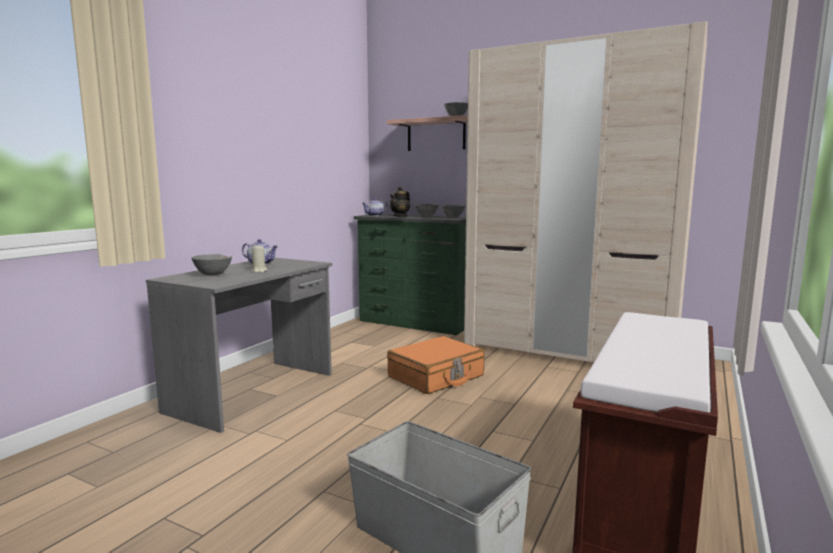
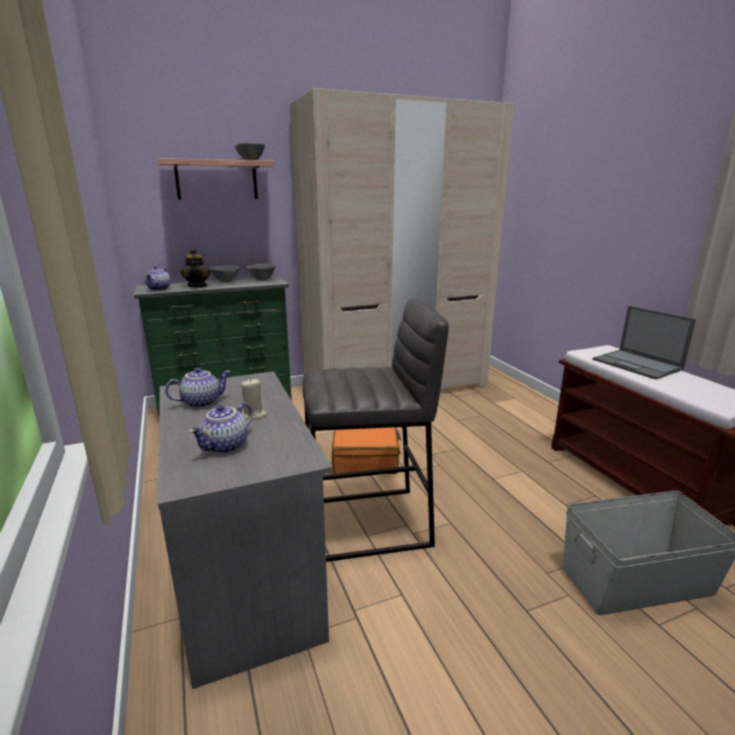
camera: 50 degrees left, 10 degrees up
(213, 275) = (226, 446): grey bowl -> teapot
(348, 406) = (369, 524): none -> grey stool
(661, 334) = (637, 364): none -> laptop

